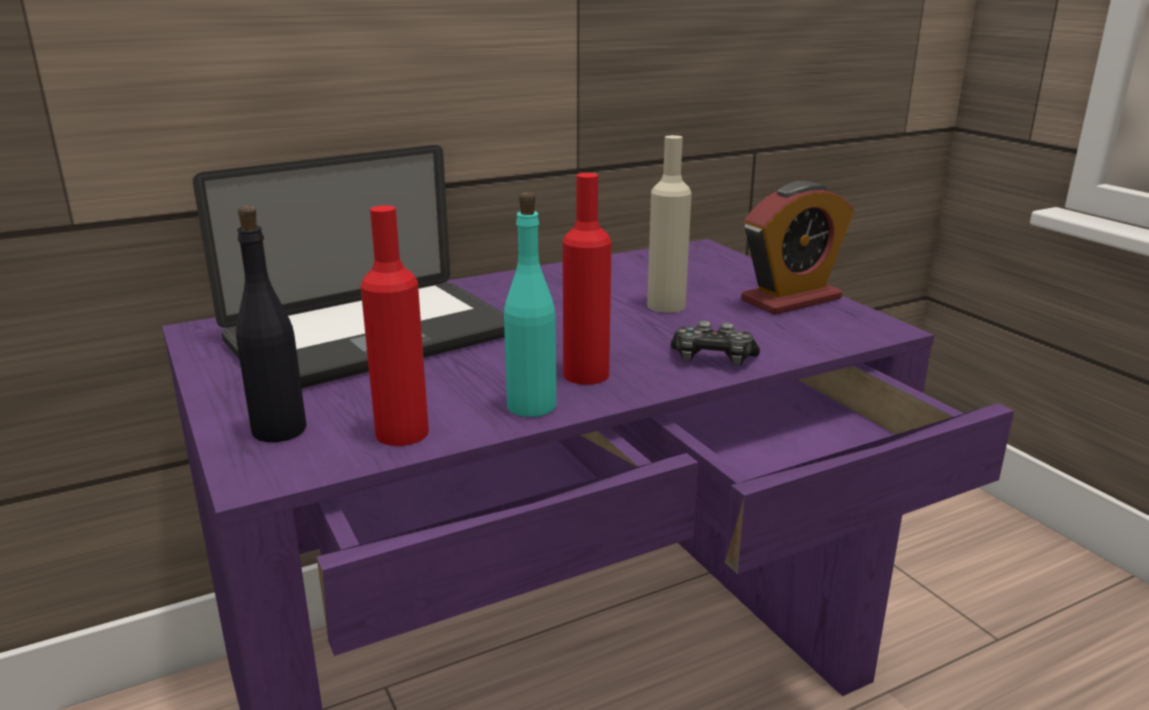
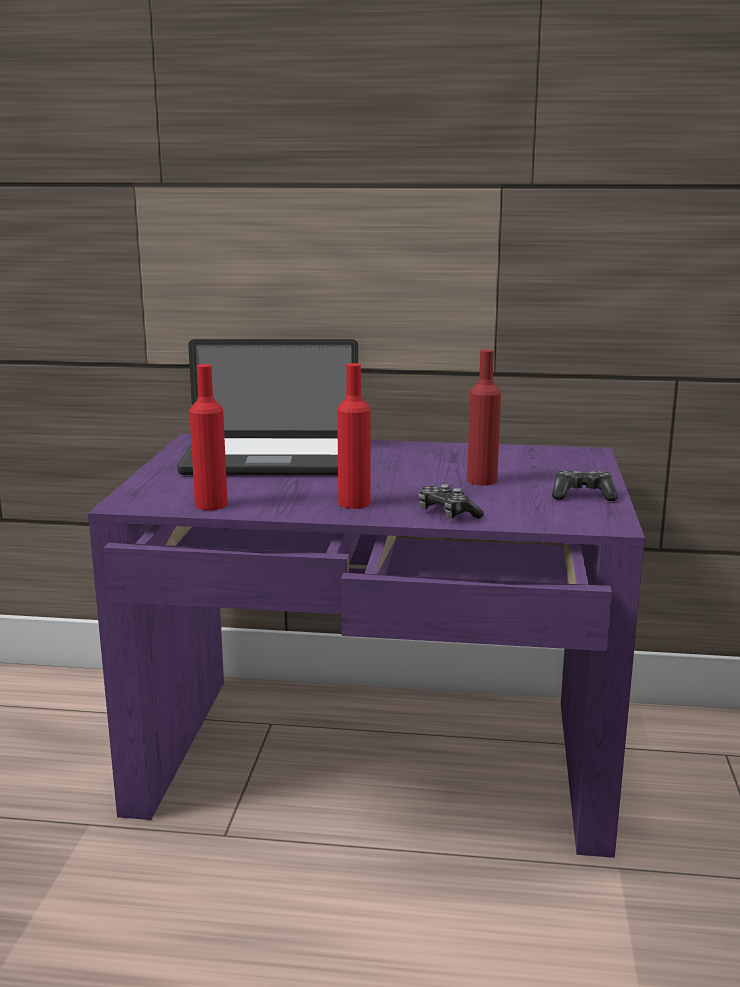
camera: 35 degrees right, 5 degrees down
(279, 430) = (160, 490): black bottle -> none
(531, 406) = (295, 509): turquoise bottle -> none
(666, 306) = (482, 480): beige bottle -> red bottle
(791, 299) = (582, 495): alarm clock -> game controller

